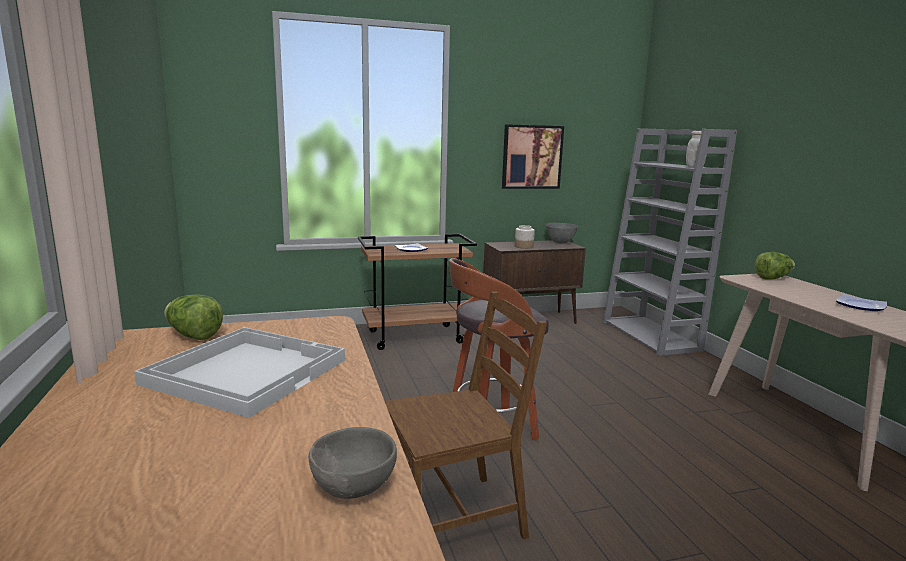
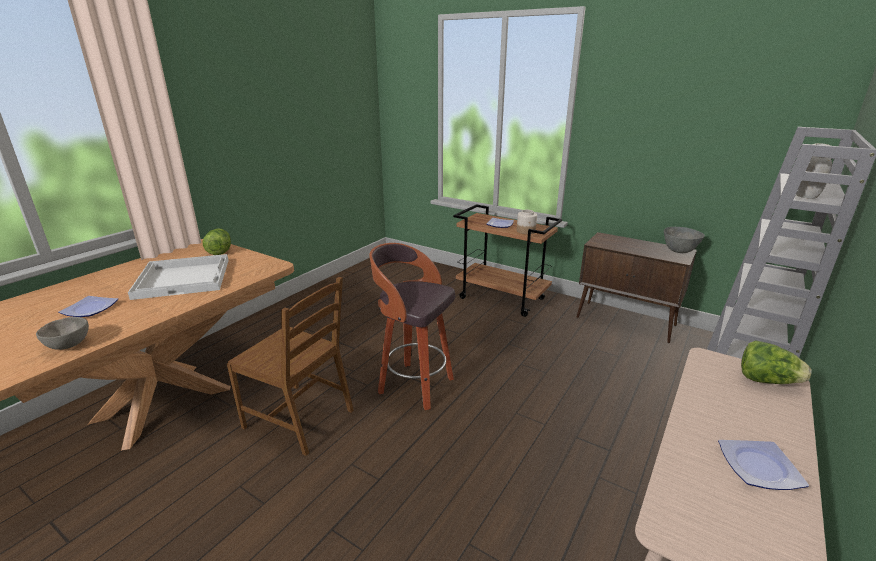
camera: 50 degrees right, 10 degrees up
(221, 452) = (91, 309): none -> plate
(524, 246) = (622, 246): jar -> jar (526, 231)
(532, 157) = (667, 150): picture -> none

